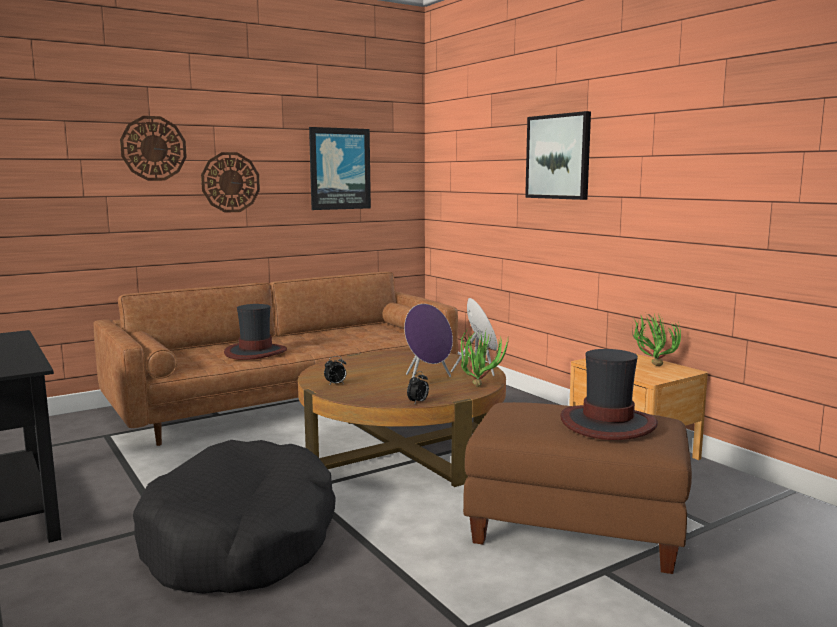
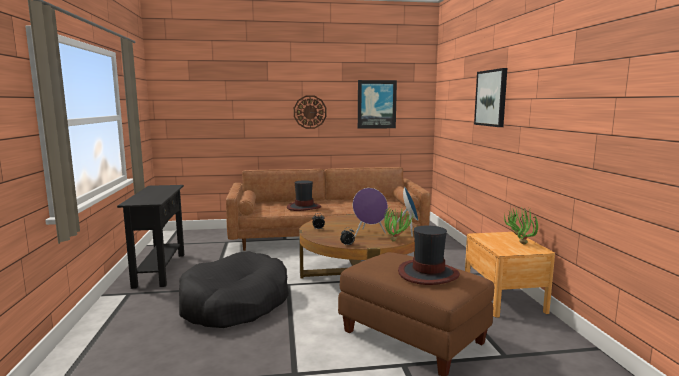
camera: 25 degrees right, 0 degrees up
(153, 148) = (268, 94): wall clock -> none

